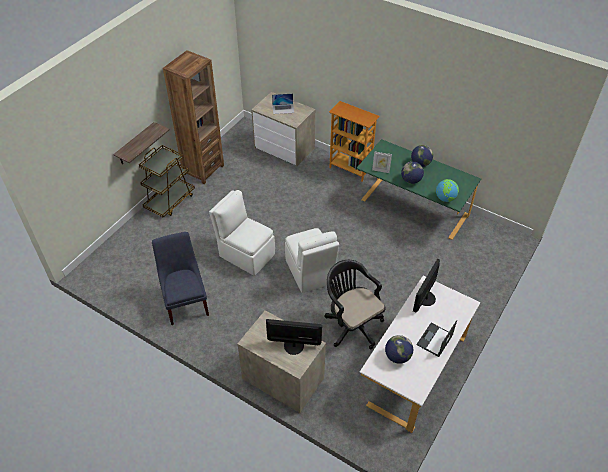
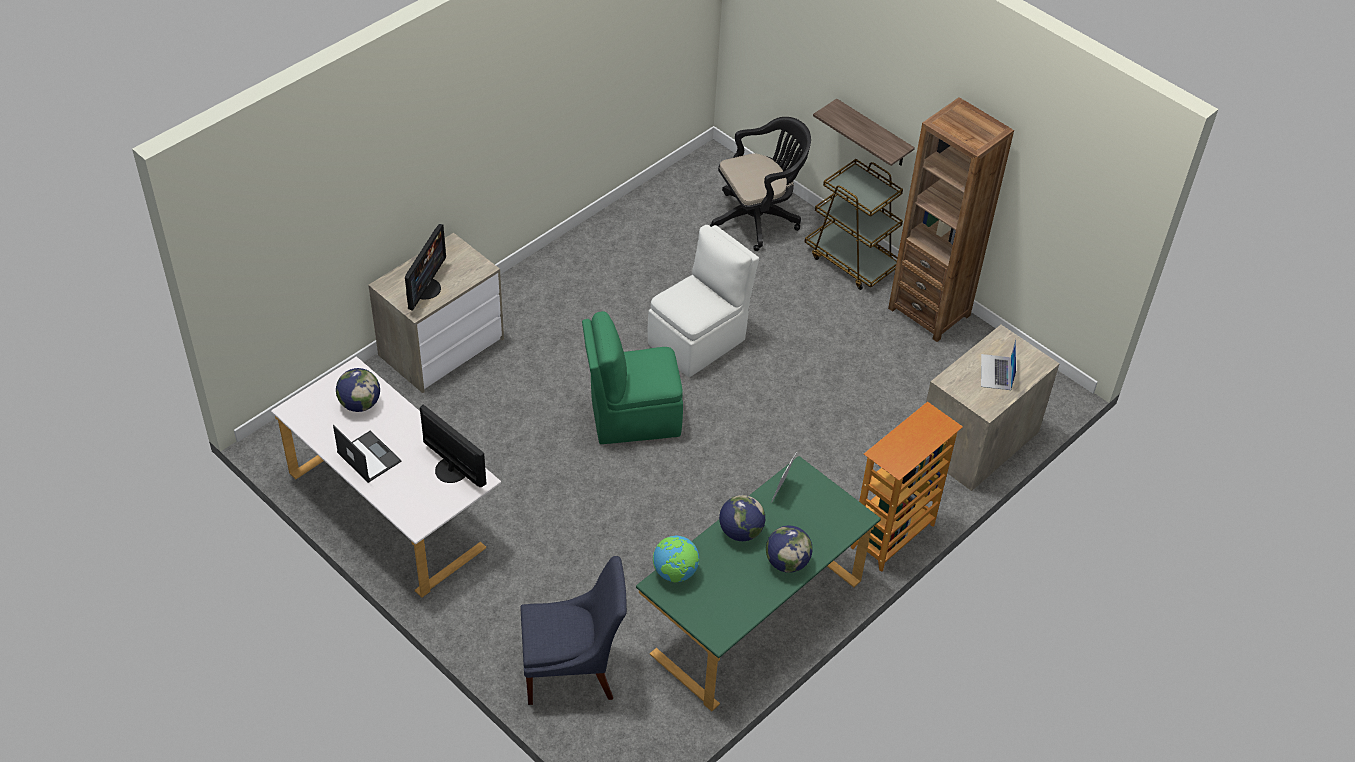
camera: 100 degrees right, 0 degrees up
(185, 301) = (622, 259): blue chair -> blue chair (573, 670)
(310, 272) = (632, 417): white chair -> green chair
(351, 324) = (506, 448): black office chair -> black office chair (759, 218)

